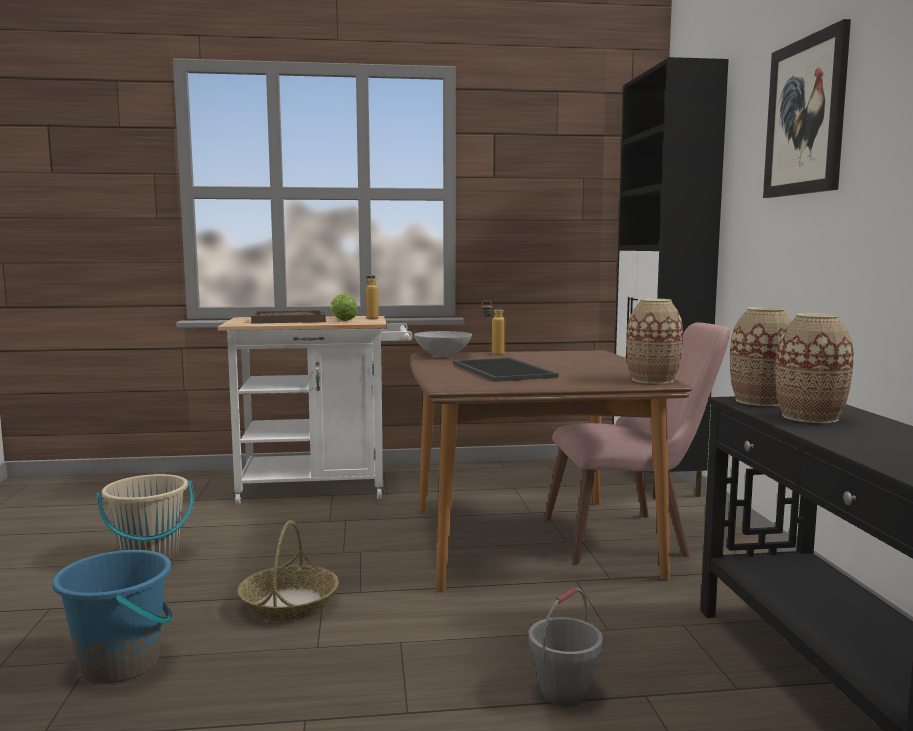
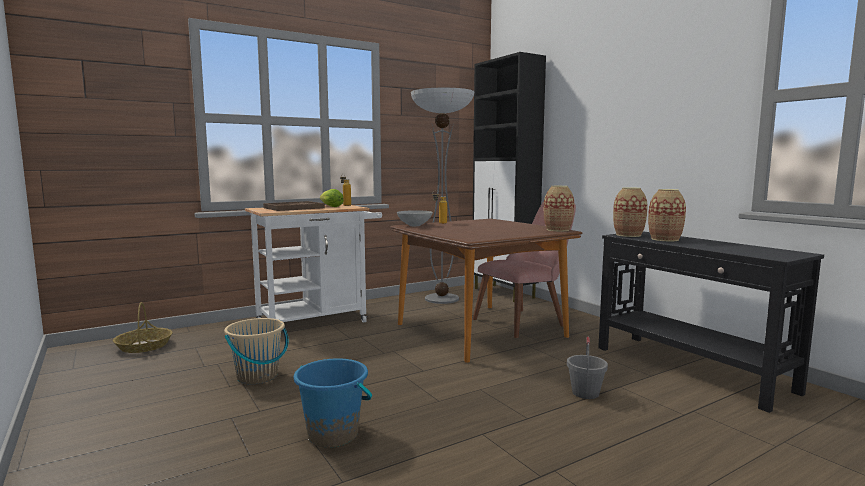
camera: 25 degrees left, 0 degrees up
(289, 604) = (391, 384): basket -> basket (144, 346)
(505, 370) = (473, 230): tray -> none
(539, 477) = (441, 299): none -> floor lamp
(806, 117) = (607, 91): picture -> none

